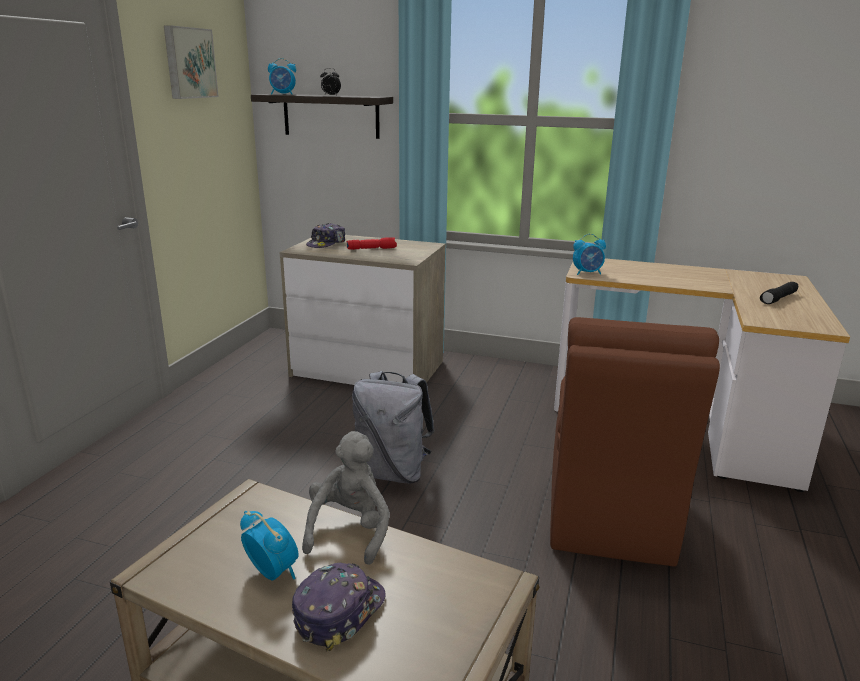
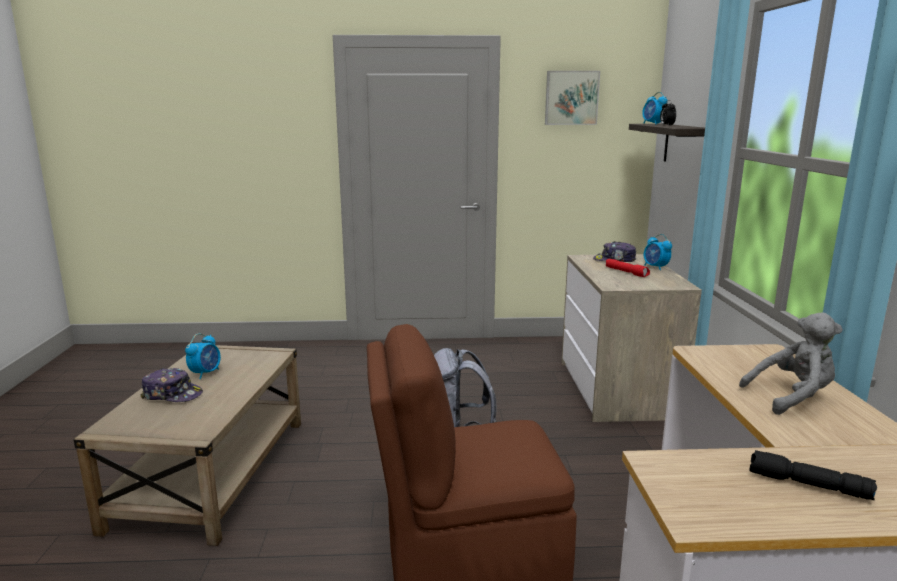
camera: 70 degrees right, 5 degrees down
(349, 530) = (247, 383): grey plush toy -> grey plush toy (792, 398)
(587, 273) = (706, 354): alarm clock -> alarm clock (655, 267)

